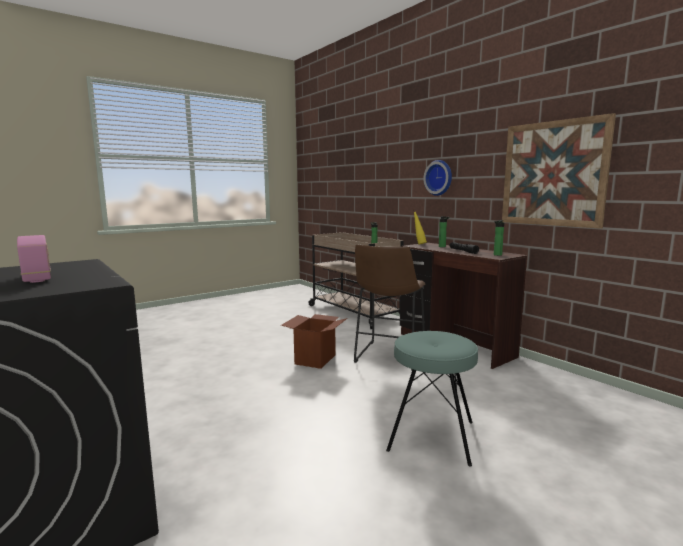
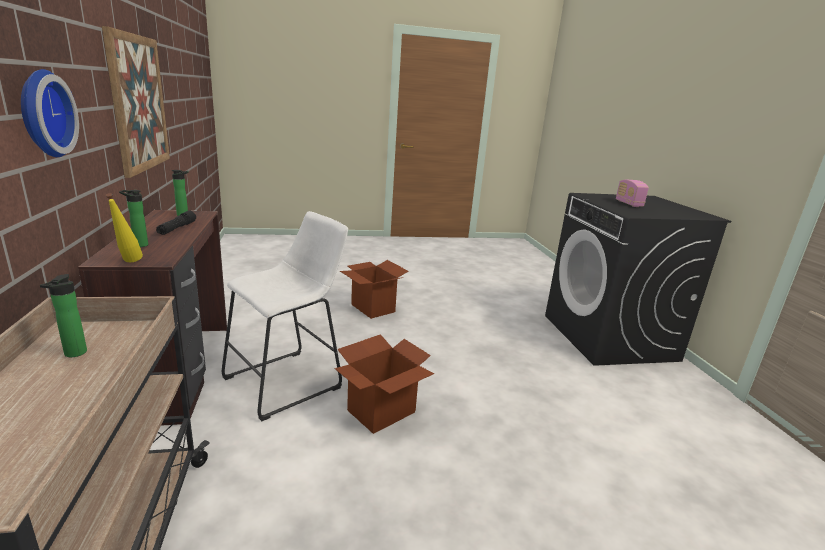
camera: 155 degrees left, 10 degrees up
(389, 357) = (289, 381): brown stool -> white stool
(431, 436) = (372, 308): turquoise stool -> cardboard box

